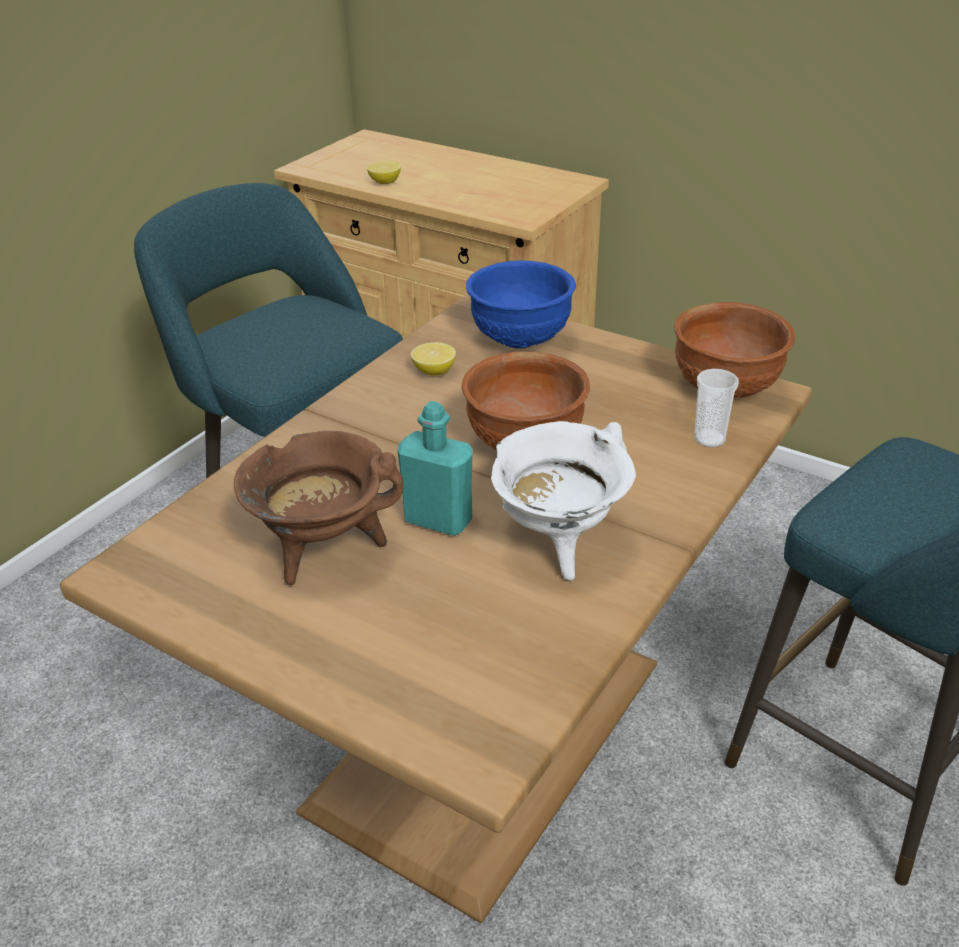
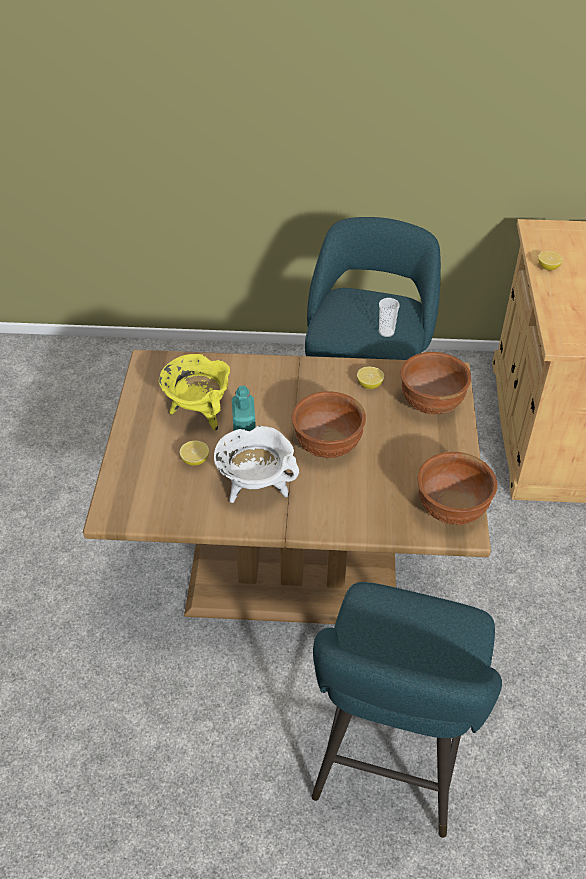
camera: 60 degrees right, 10 degrees up
(323, 550) = (199, 413): brown cooking pot -> yellow cooking pot
(436, 592) = (195, 460): none -> lemon
(519, 340) = (431, 403): blue bowl -> brown bowl
(709, 439) = (391, 518): cup -> cup (386, 332)

